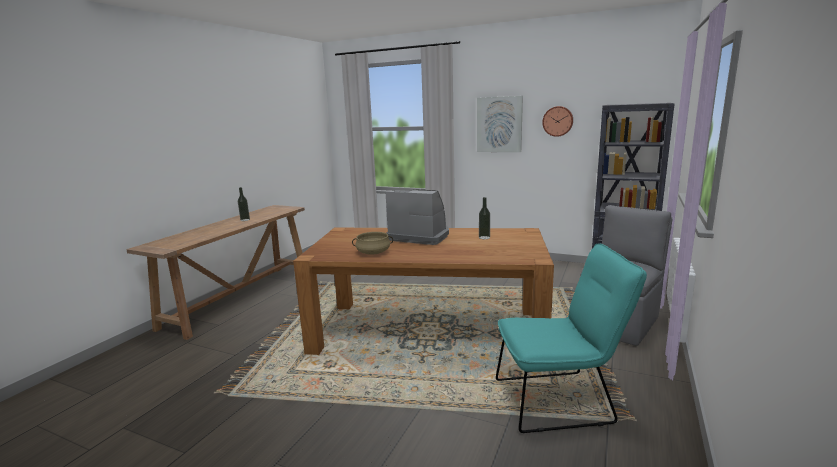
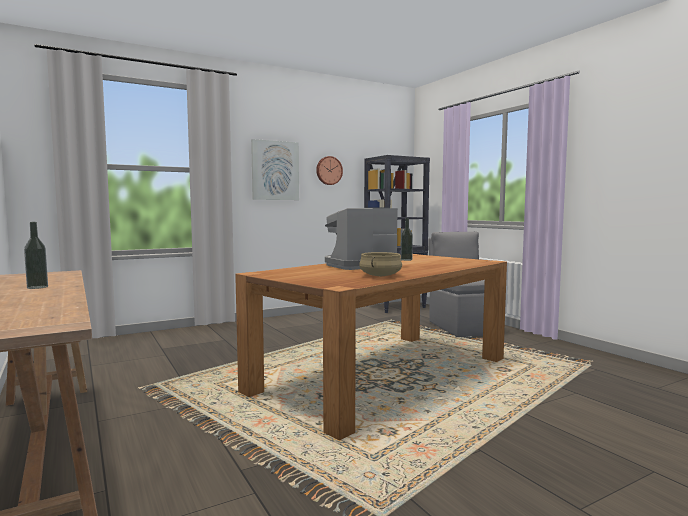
camera: 55 degrees left, 10 degrees down
(560, 400) = (552, 369): turquoise chair -> none

